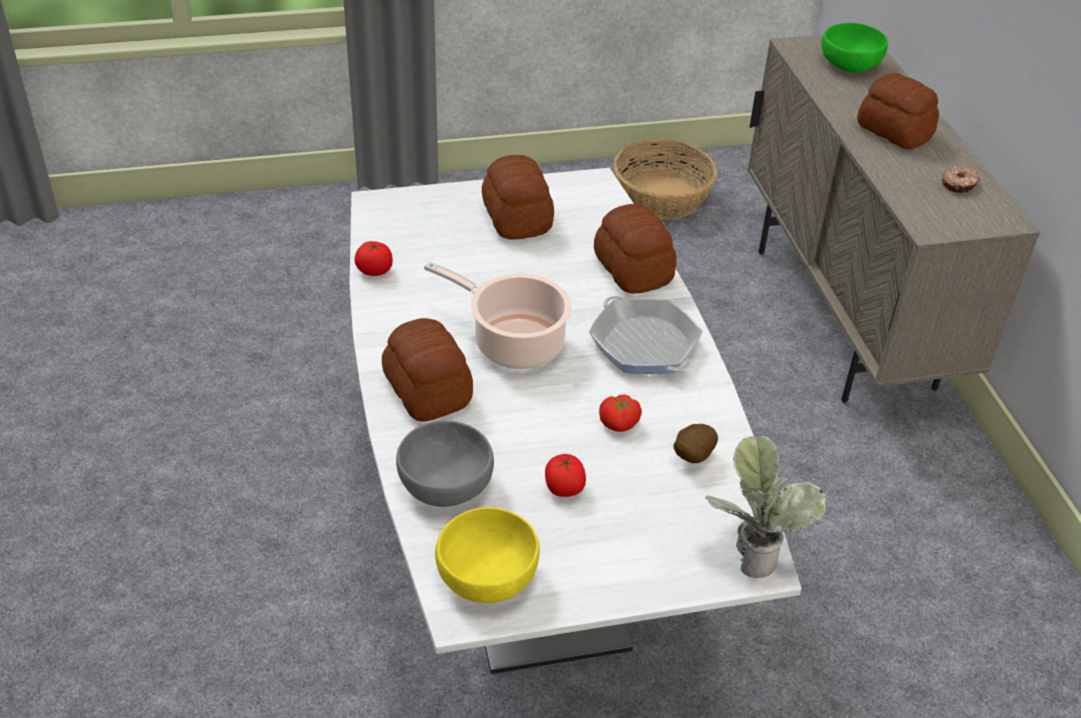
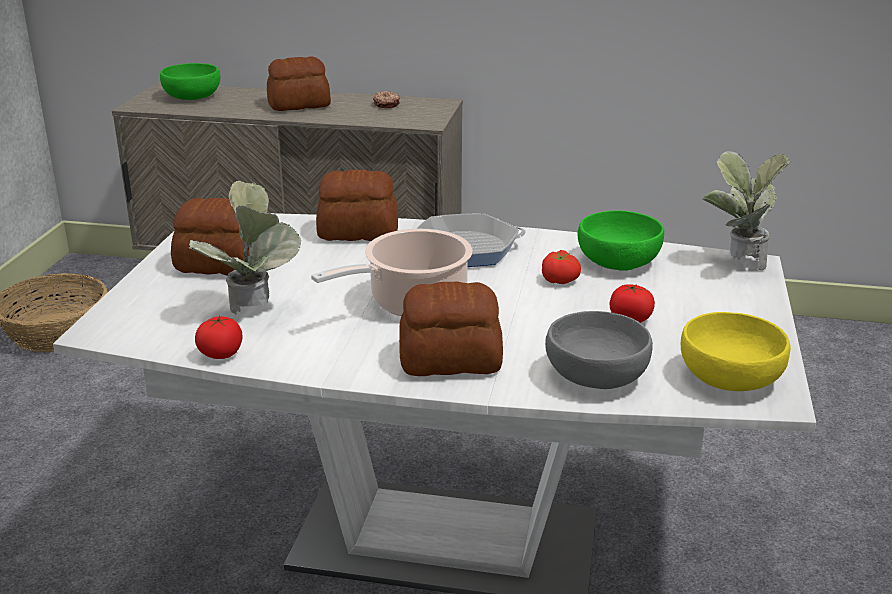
camera: 65 degrees left, 15 degrees down
(445, 264) = (254, 313): none -> potted plant
(691, 457) = (619, 261): potato -> green bowl

